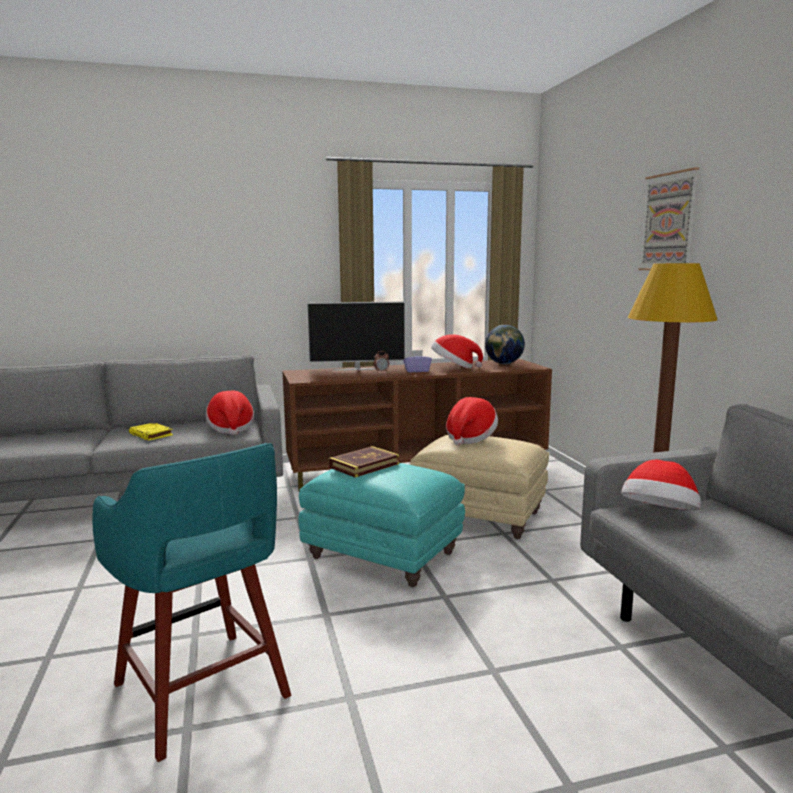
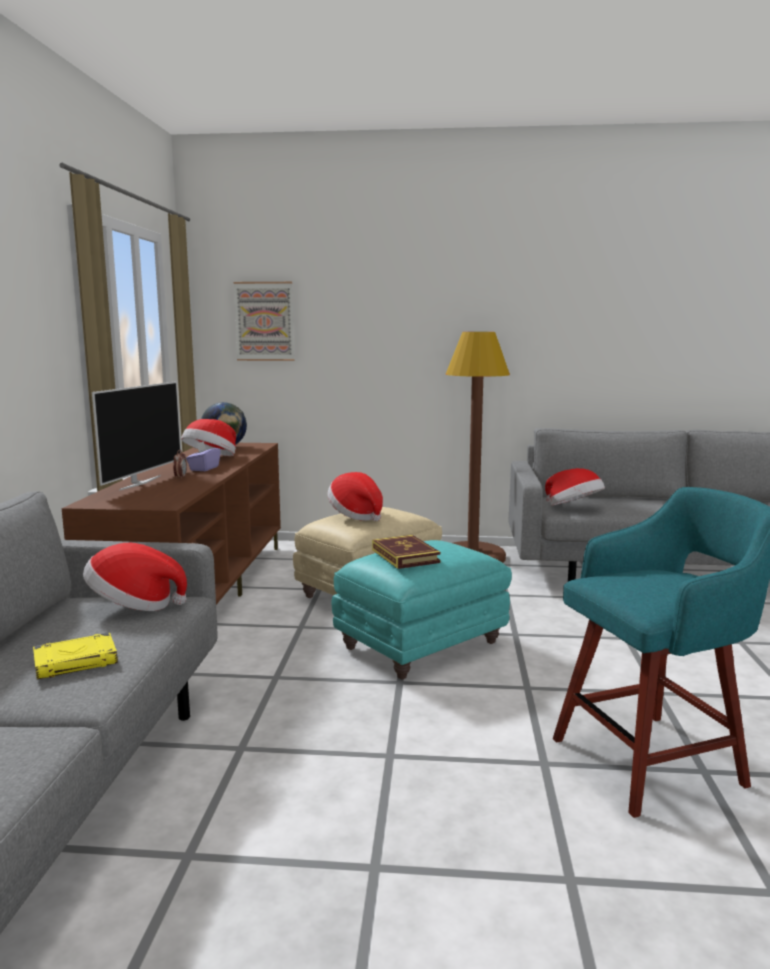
camera: 70 degrees left, 0 degrees up
(668, 222) = (412, 297): picture -> picture (264, 321)

